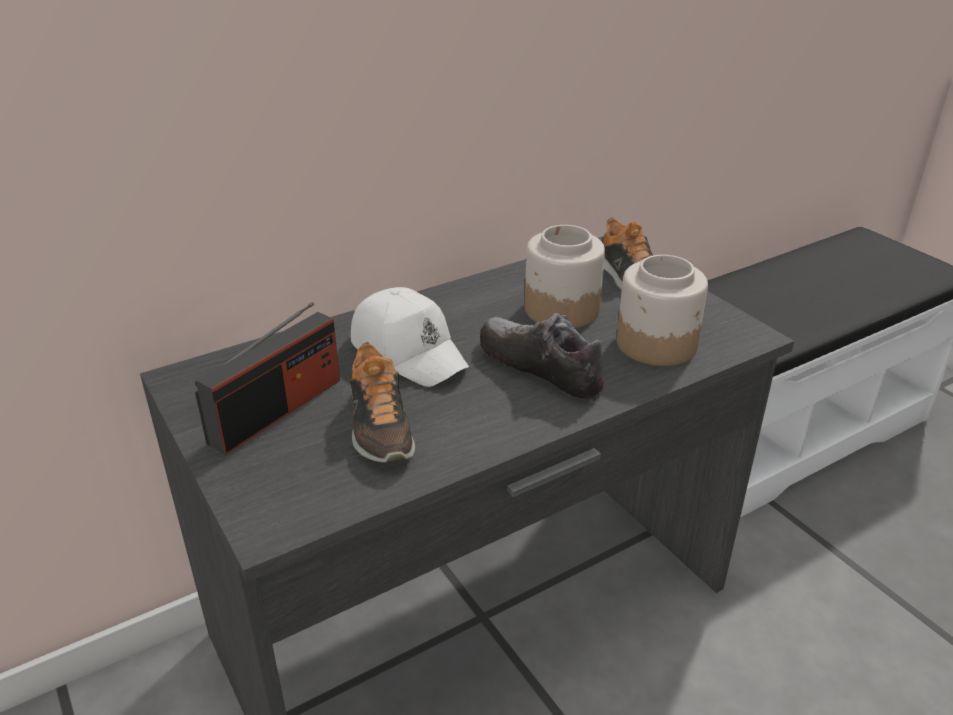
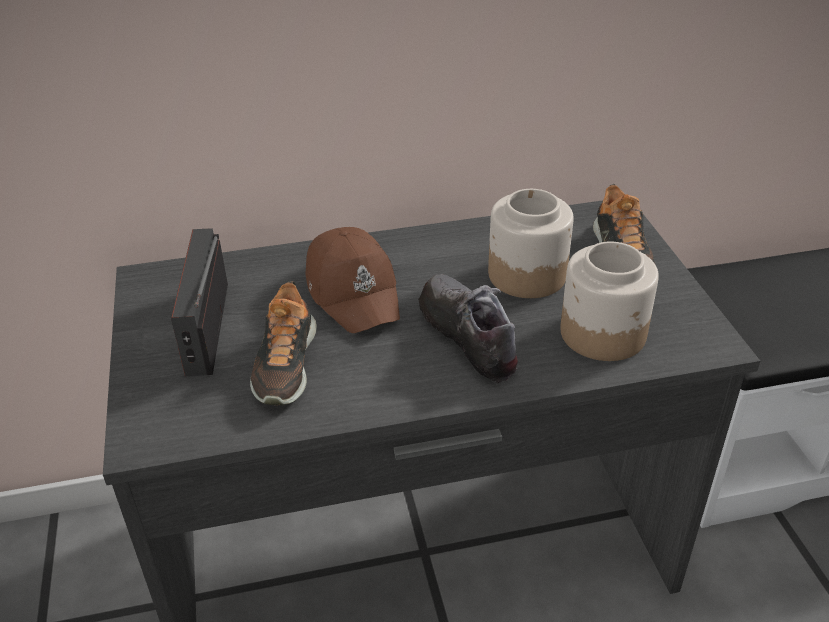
camera: 20 degrees right, 5 degrees up
(277, 410) = (207, 327): radio -> radio turned 120 degrees clockwise
(409, 351) = (354, 291): white cap -> brown cap

